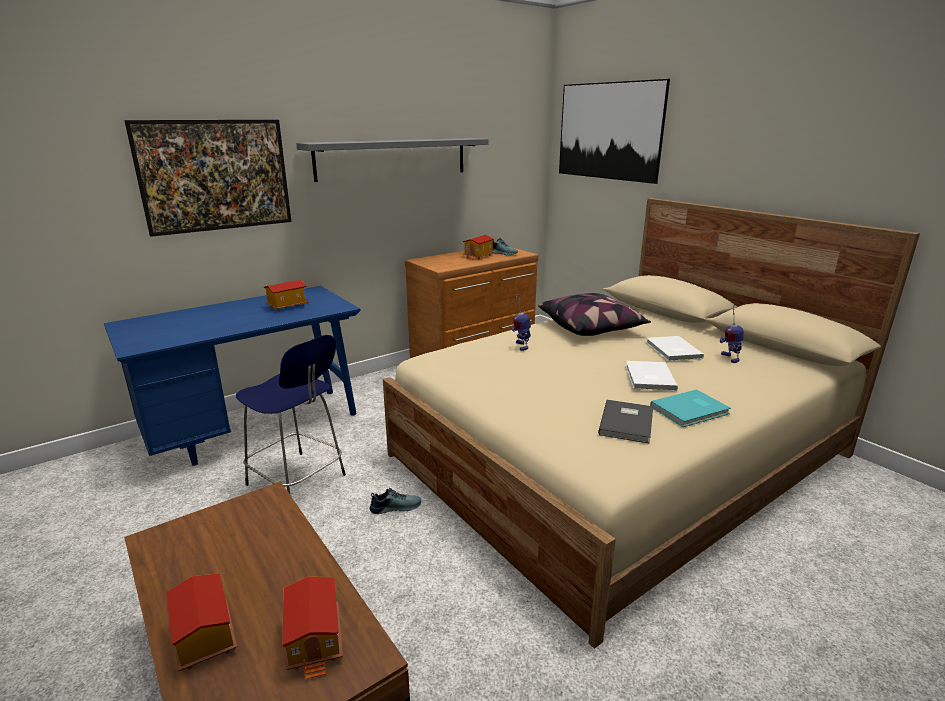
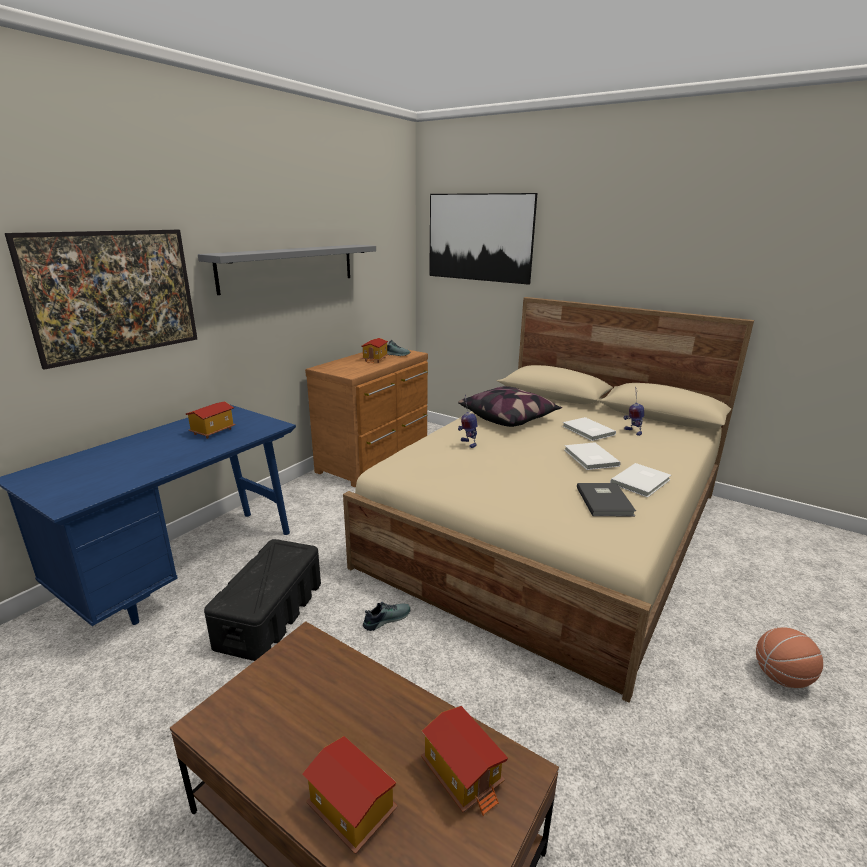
camera: 20 degrees left, 0 degrees up
(298, 481) = (270, 615): blue stool -> black storage box
(691, 410) = (642, 482): turquoise book -> white book
(810, 677) = (781, 677): none -> basketball

